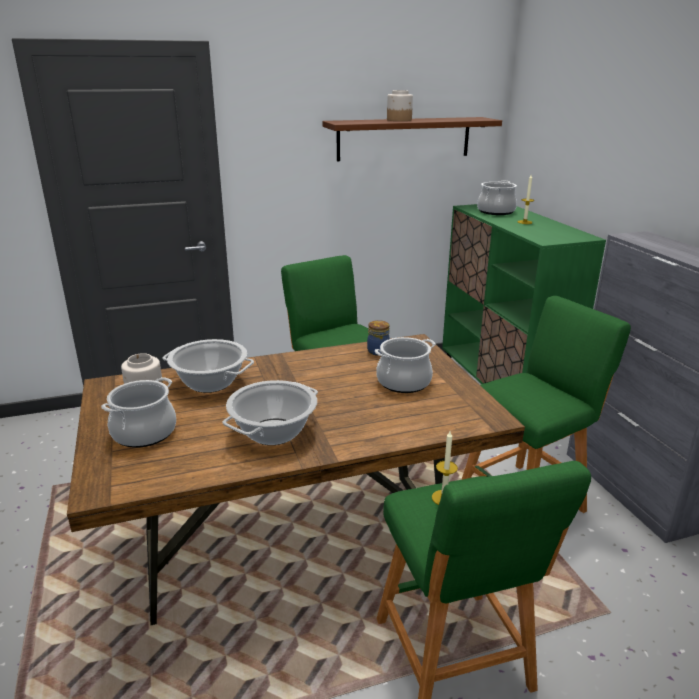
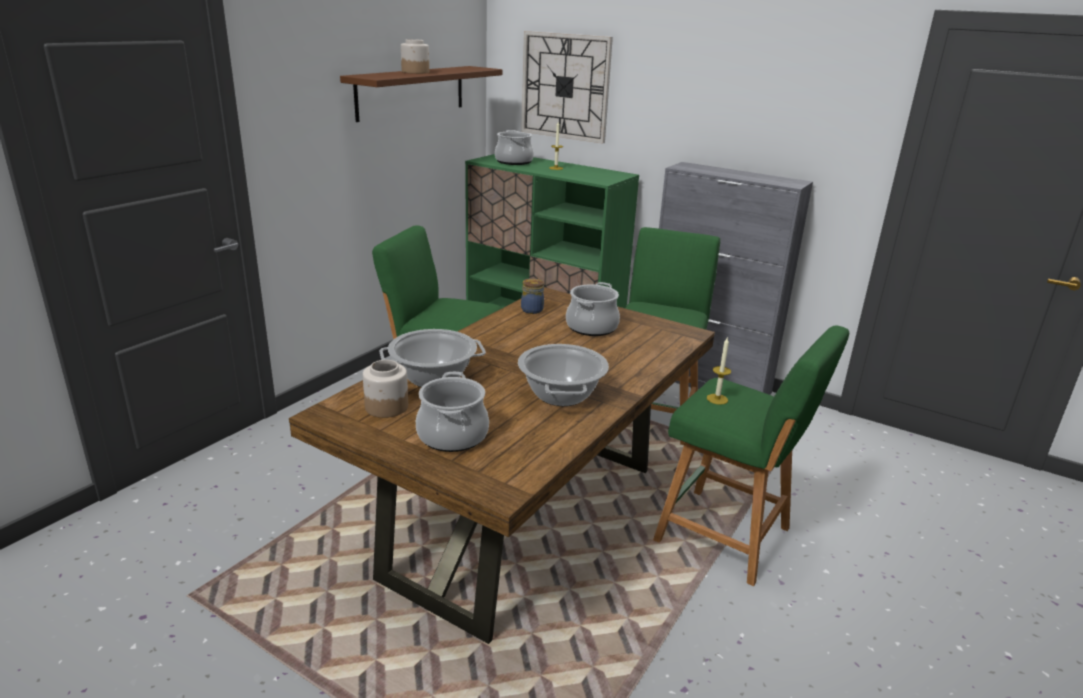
camera: 40 degrees left, 0 degrees up
(559, 139) = (565, 86): none -> wall clock

